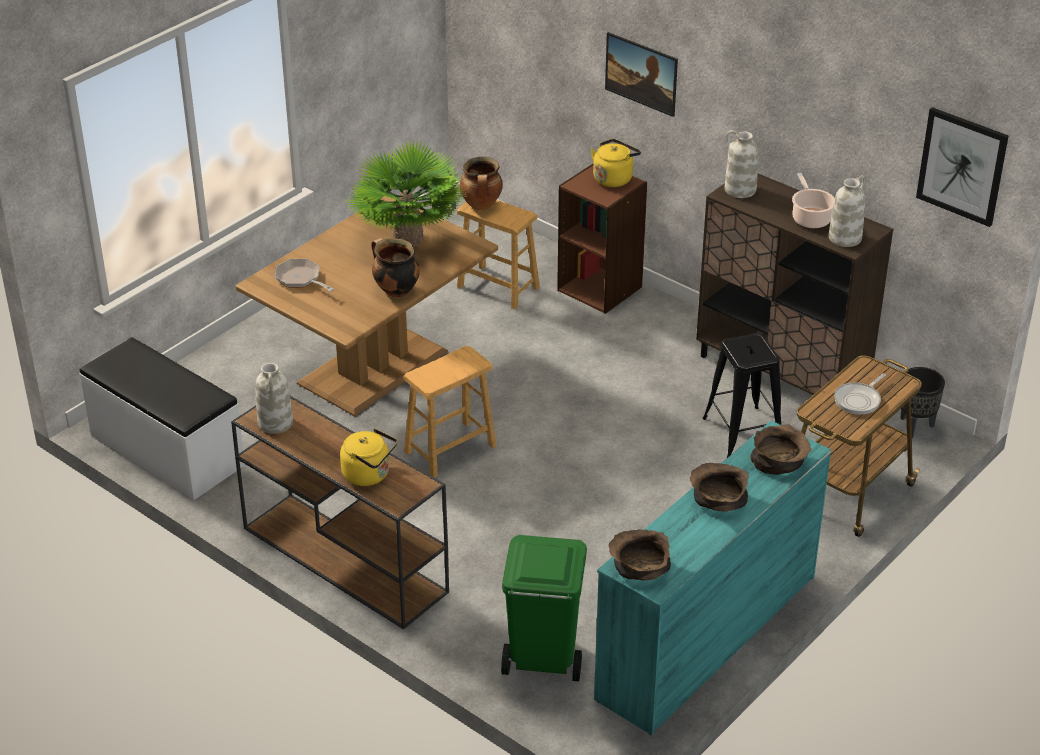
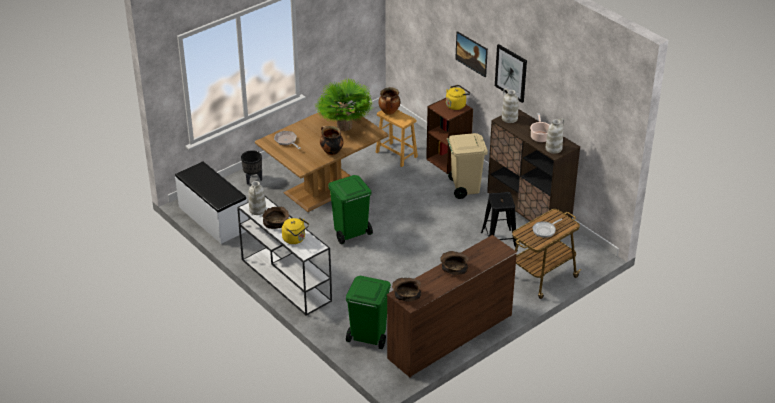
camera: 10 degrees right, 0 degrees up
(342, 559) = (285, 279): brown console table -> white console table
(450, 449) = (350, 233): brown stool -> green trash can
(646, 336) = (464, 188): none -> beige trash can
(705, 637) = (449, 336): turquoise dresser -> brown dresser
(779, 461) = (489, 254): brown bowl -> brown bowl (276, 223)
(914, 426) = (588, 248): black planter -> black planter (253, 179)
(962, 166) = (609, 119): picture -> picture (511, 73)

